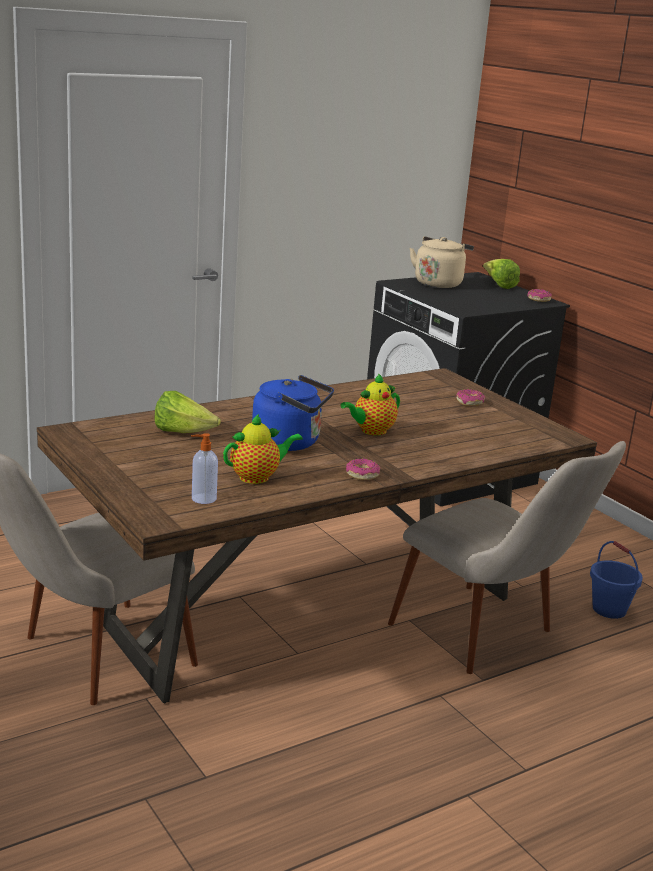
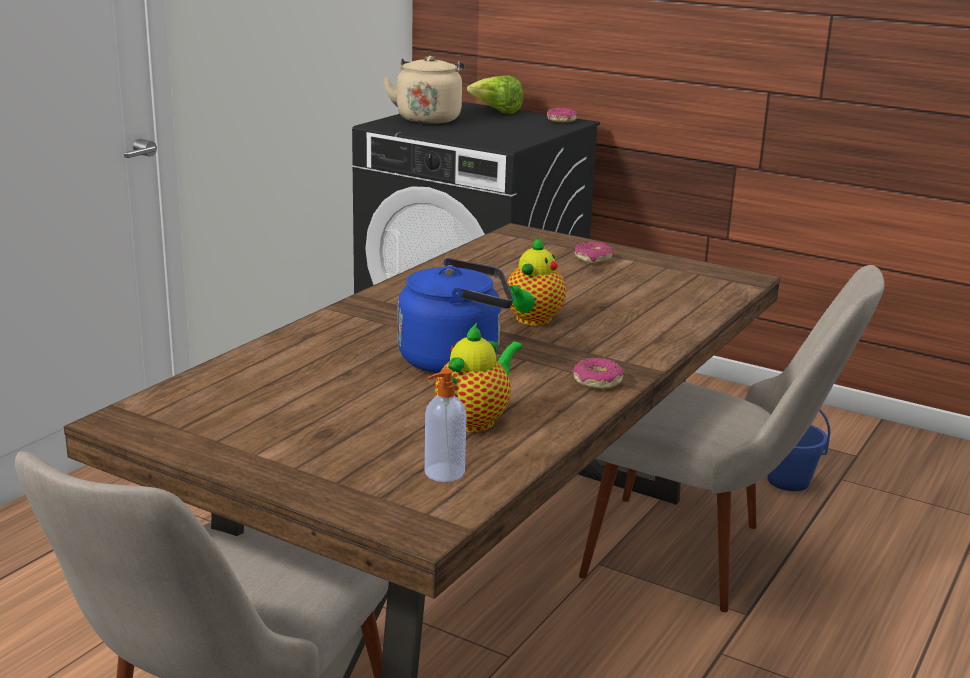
camera: 25 degrees left, 0 degrees up
(183, 433) = (297, 381): lettuce -> none

